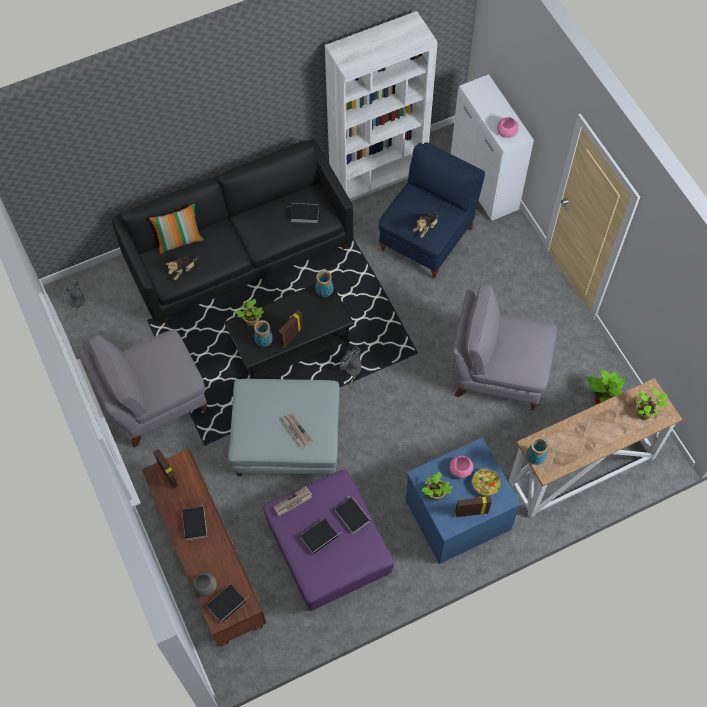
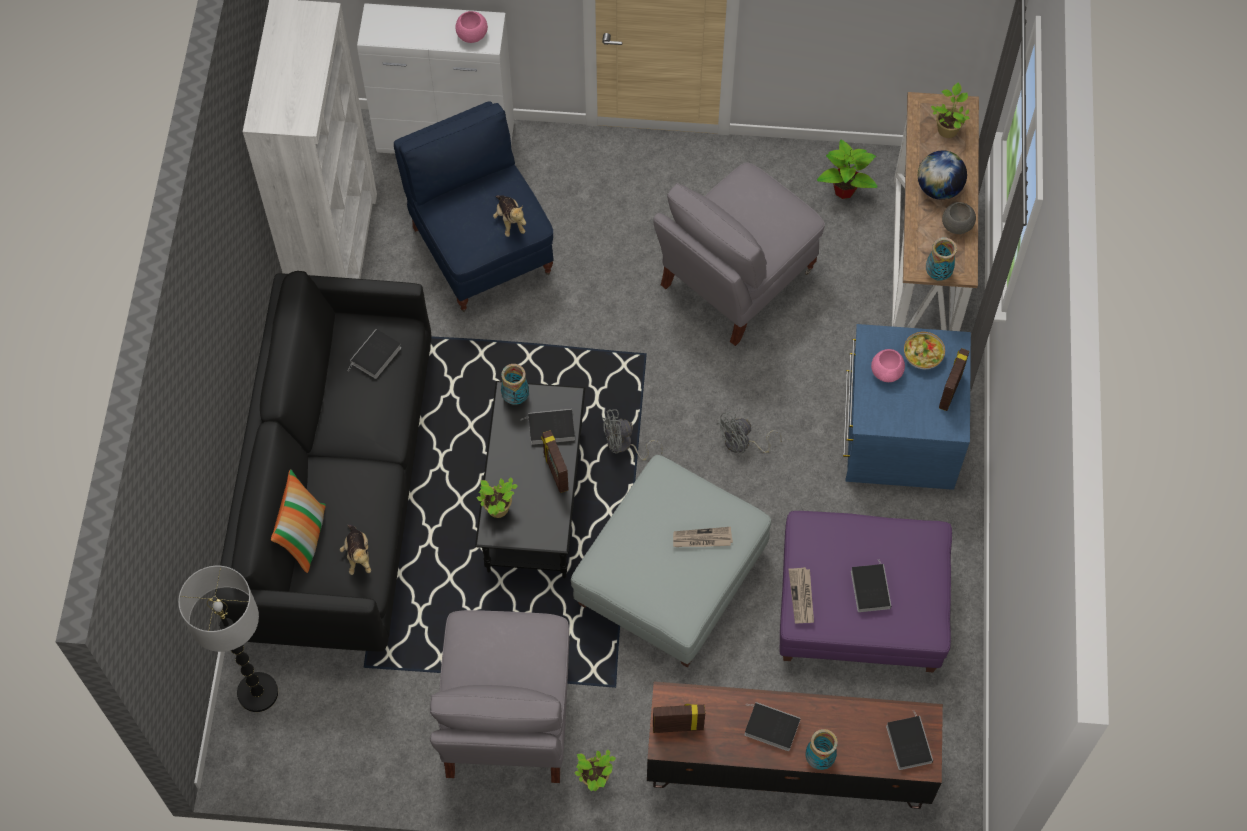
camera: 60 degrees left, 0 degrees up
(78, 304) = (270, 751): grey fan -> grey fan (742, 444)
(106, 281) = (257, 692): none -> floor lamp
(204, 586) = (869, 759): grey bowl -> grey bowl (956, 225)
(264, 342) = (542, 510): vase -> vase (819, 758)
(351, 515) = (862, 536): book -> book (550, 429)
(435, 495) = (903, 418): potted plant -> potted plant (595, 780)
(596, 429) = (939, 188): none -> globe

